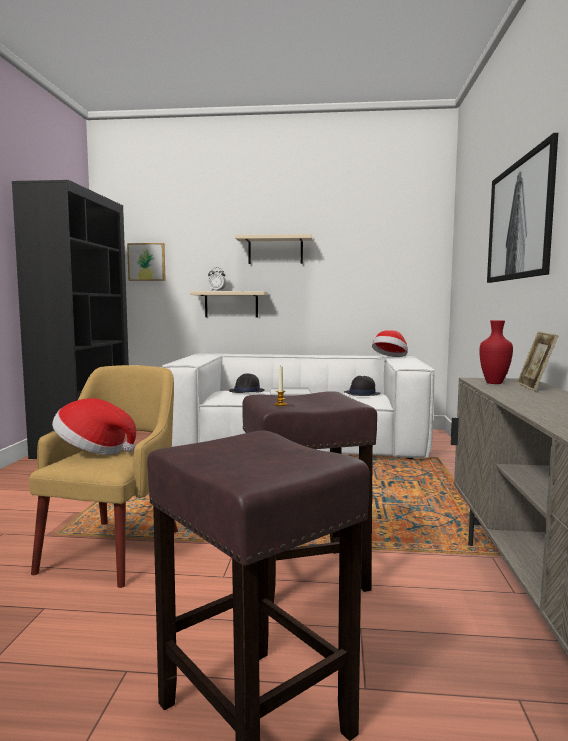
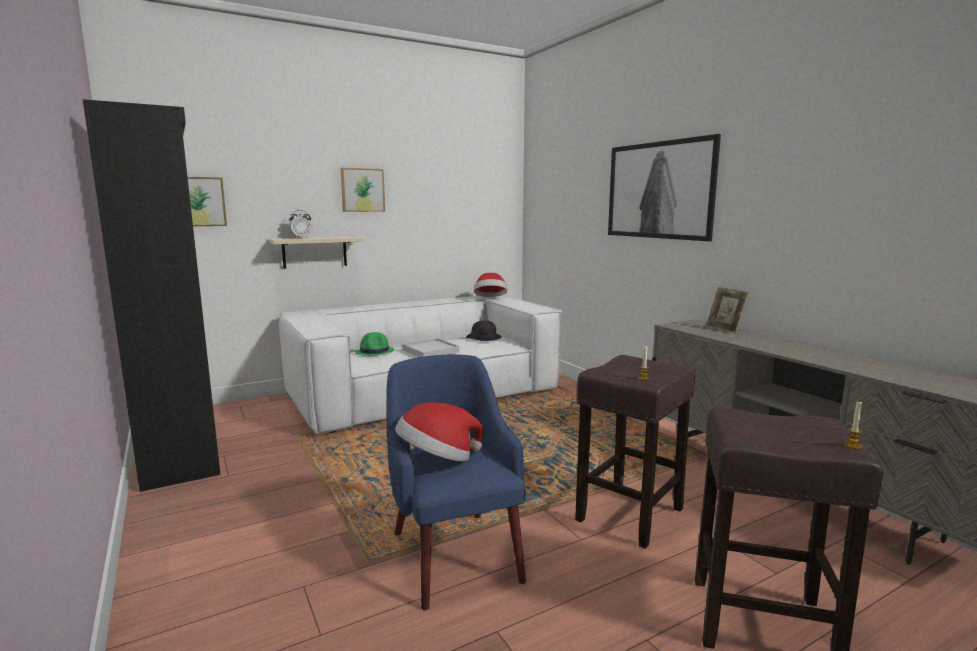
camera: 35 degrees left, 5 degrees up
(114, 549) = (454, 553): yellow armchair -> blue armchair
(247, 391) = (375, 351): black hat -> green hat
(270, 476) = (852, 446): none -> candle
(275, 250) = (362, 190): beige shelf -> picture
(495, 383) = (694, 328): red vase -> none

